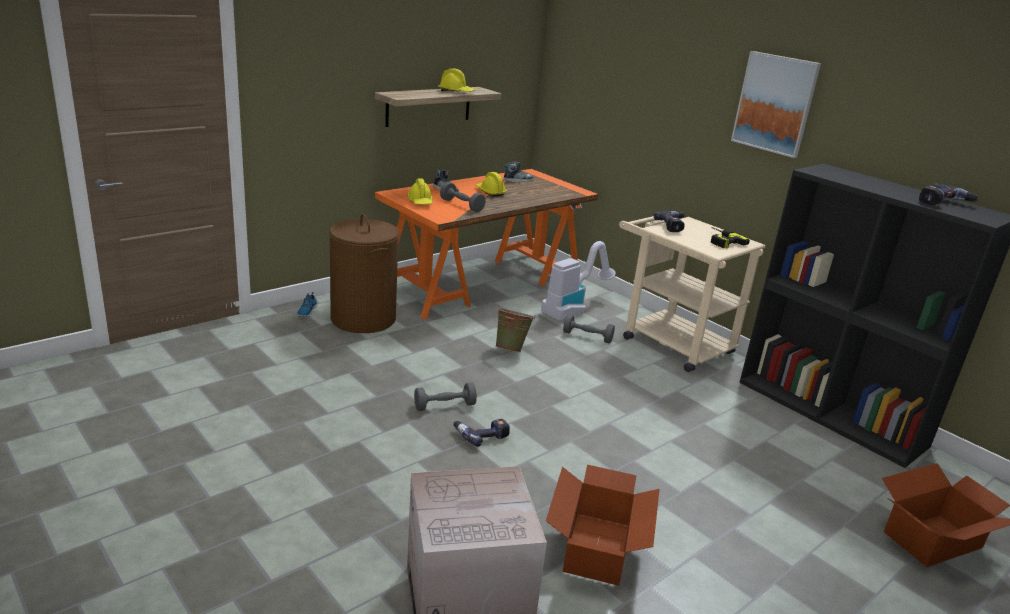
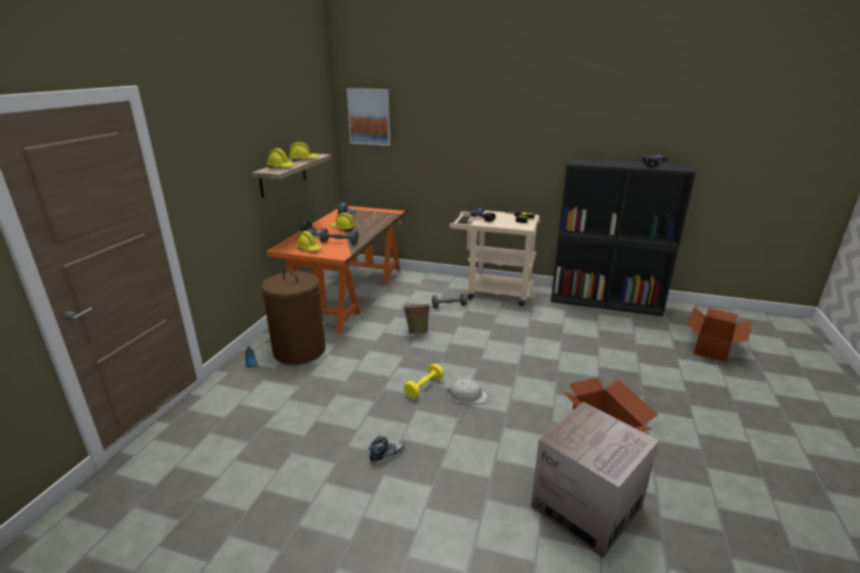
camera: 30 degrees left, 0 degrees up
(327, 448) = (387, 455): none -> shoe
(414, 94) = (281, 167): none -> yellow hard hat
(444, 406) = (424, 387): grey dumbbell -> yellow dumbbell
(481, 435) = (467, 396): power drill -> white hard hat
(573, 309) = (421, 291): vacuum cleaner -> none
(775, 103) = (528, 126): picture -> picture (369, 117)

